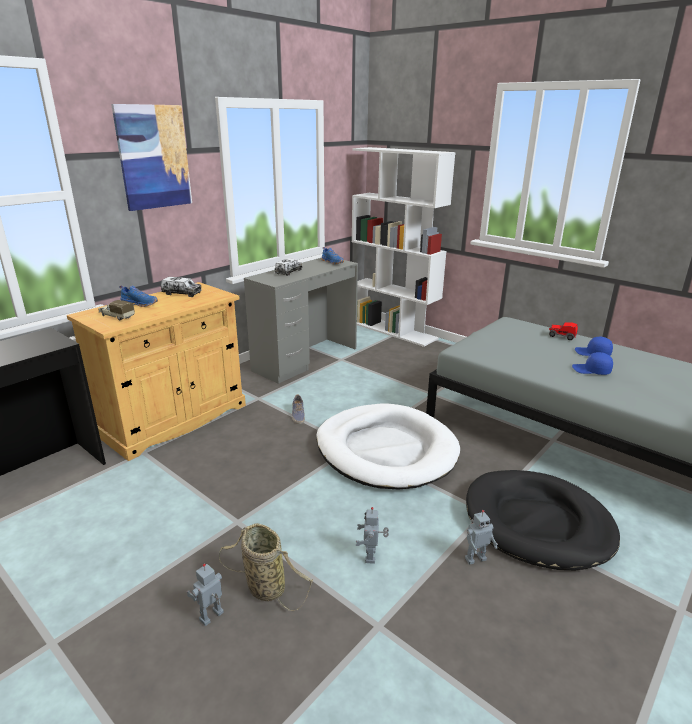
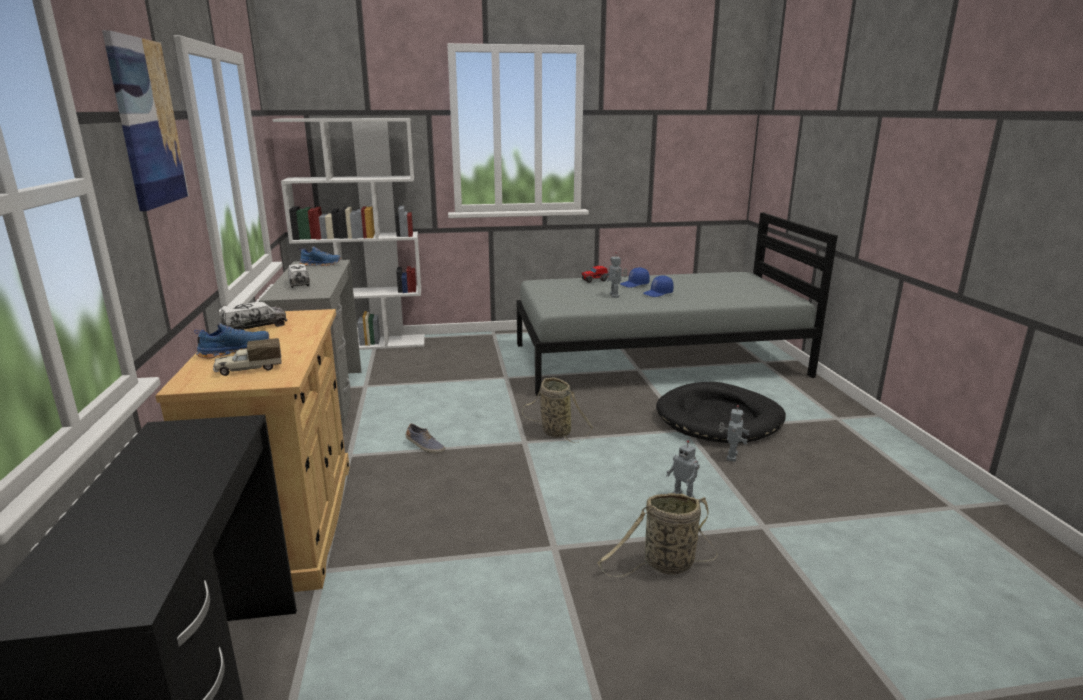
camera: 50 degrees left, 5 degrees down
(212, 617) = (677, 611): toy robot -> toy robot (615, 295)
(386, 450) = (554, 431): white dog bed -> basket

